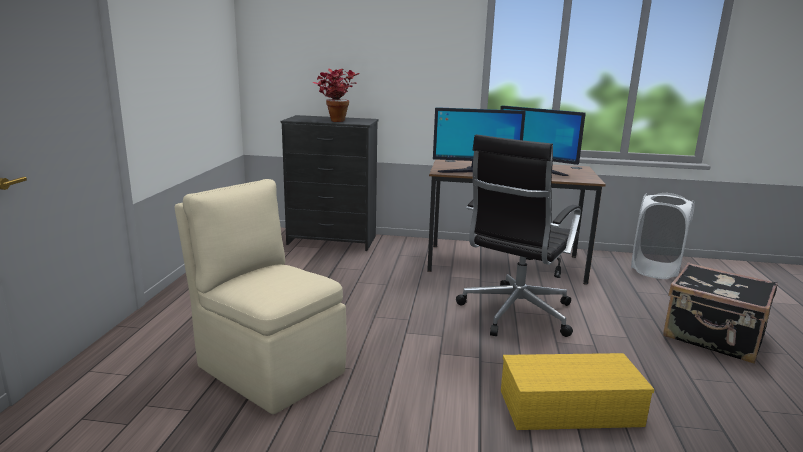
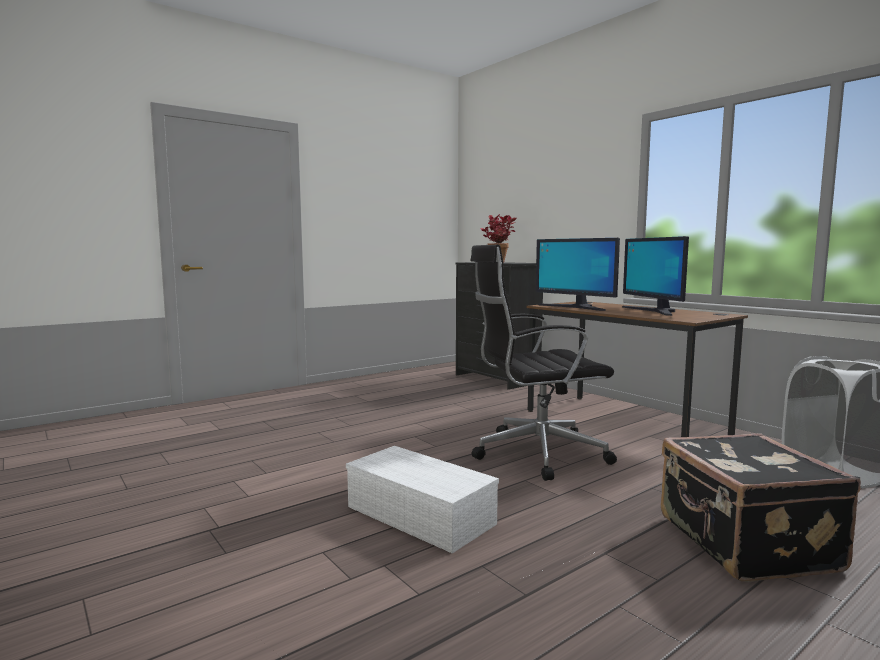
camera: 45 degrees right, 10 degrees down
(269, 368) = (293, 426): beige chair -> none
(571, 407) = (422, 515): yellow storage box -> white storage box

